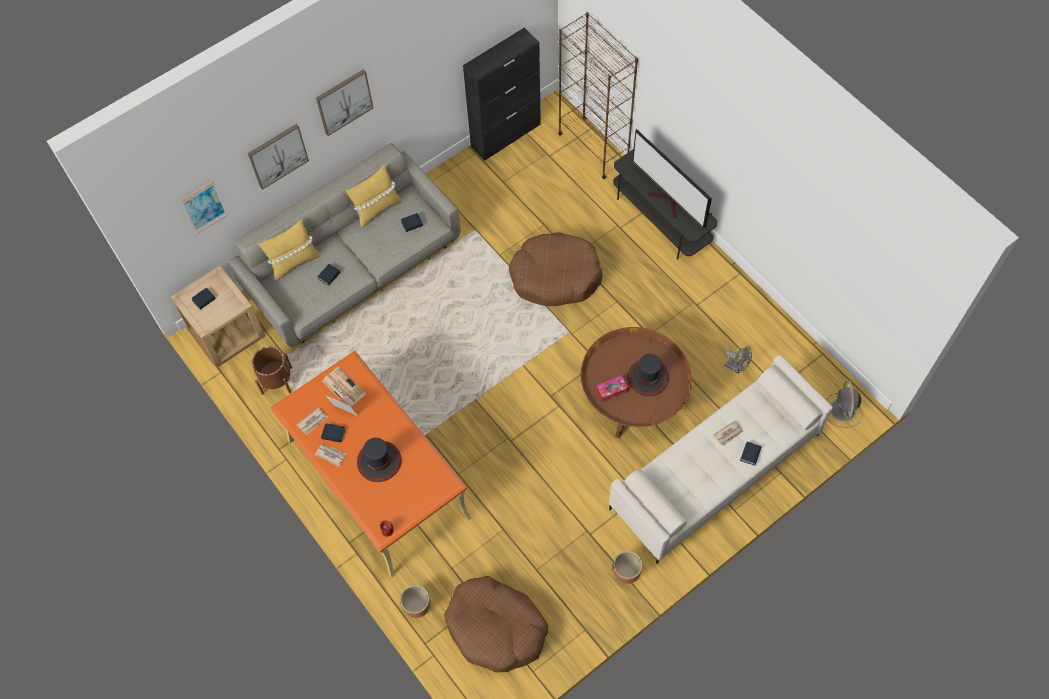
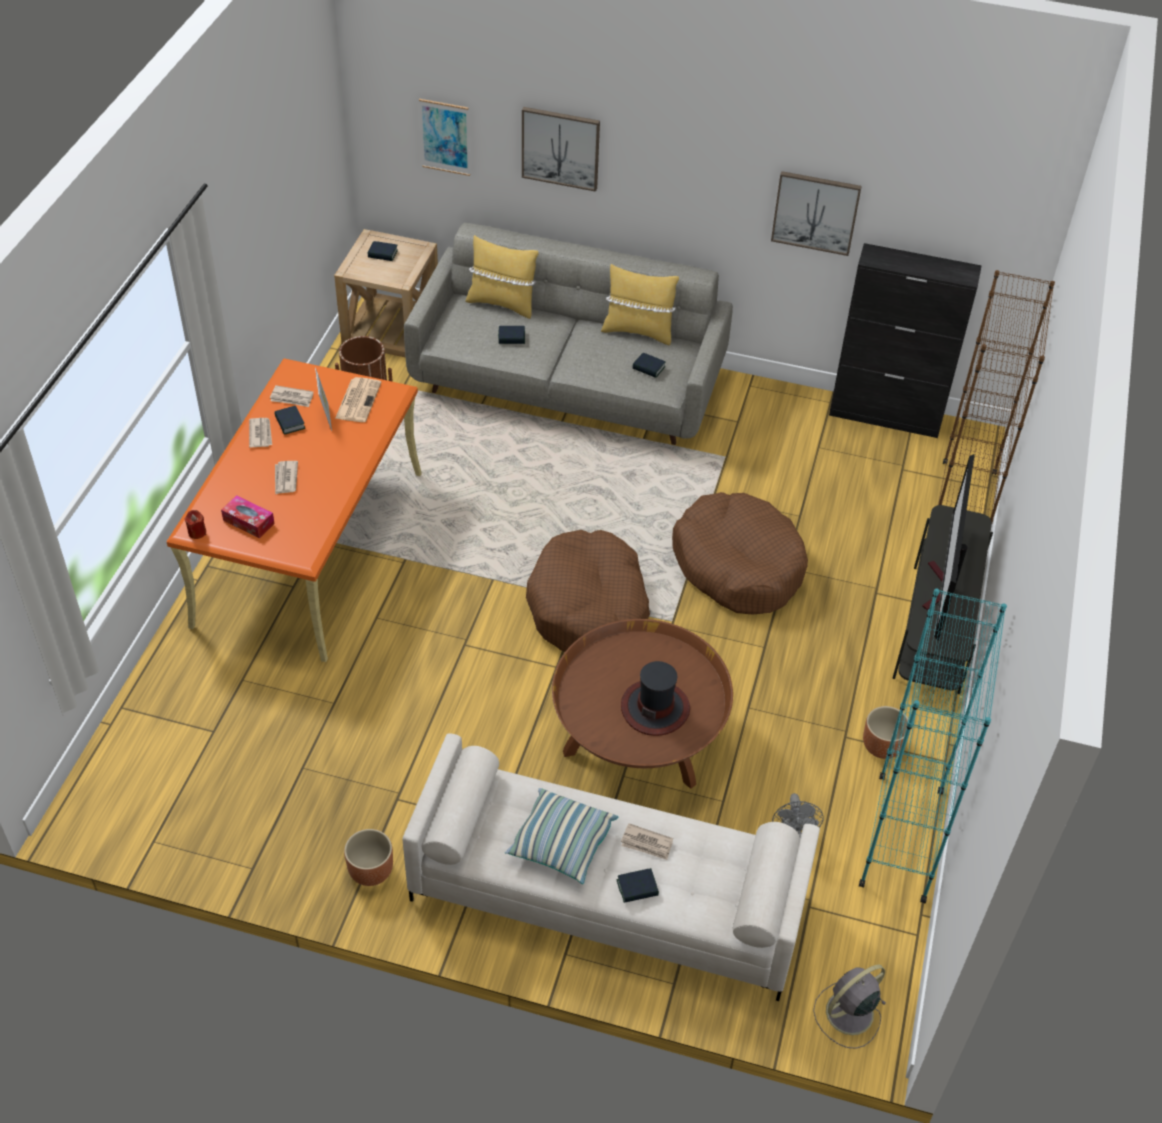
camera: 50 degrees right, 15 degrees down
(344, 101) = (674, 146): picture -> picture (815, 212)
(379, 461) = (285, 479): hat -> newspaper
(417, 606) = (166, 673): brown planter -> brown planter (881, 746)
(496, 628) = (190, 768): brown dog bed -> brown dog bed (589, 608)
(612, 390) = (601, 679): tissue box -> tissue box (248, 522)
(702, 472) = (561, 844): none -> pillow
(768, 322) = (902, 836): none -> turquoise bookcase

